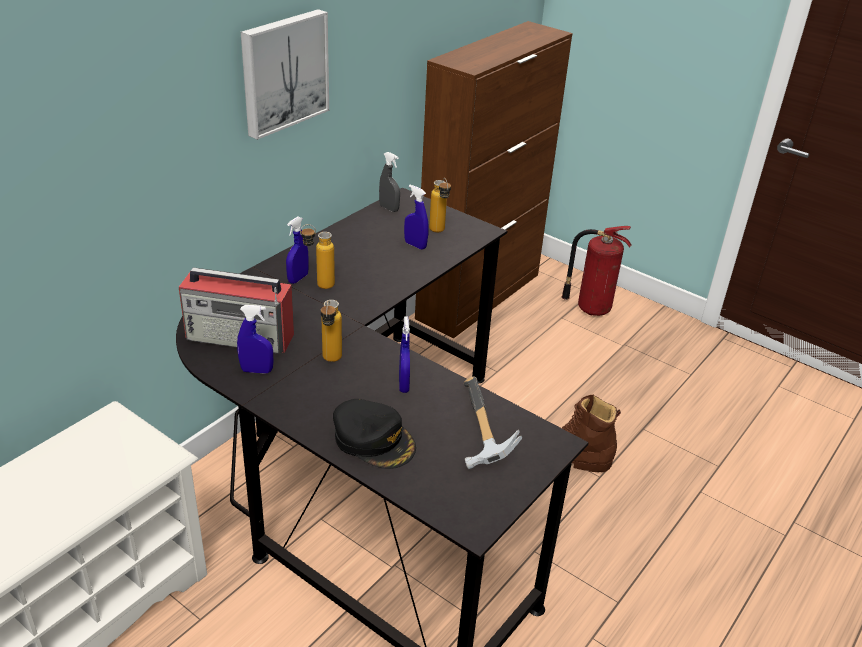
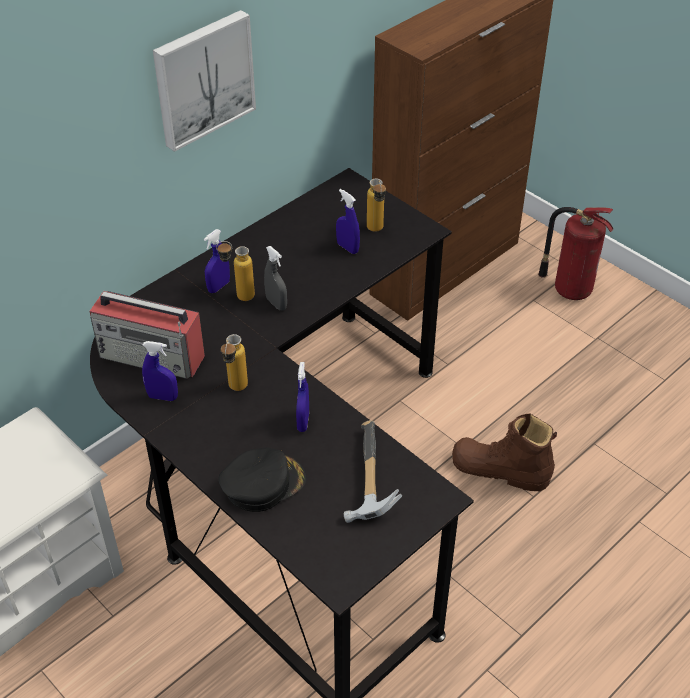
camera: 10 degrees right, 10 degrees up
(374, 440) = (263, 483): black cap -> black cap turned 75 degrees counterclockwise
(389, 208) = (328, 197): grey spray bottle -> grey spray bottle (276, 303)

